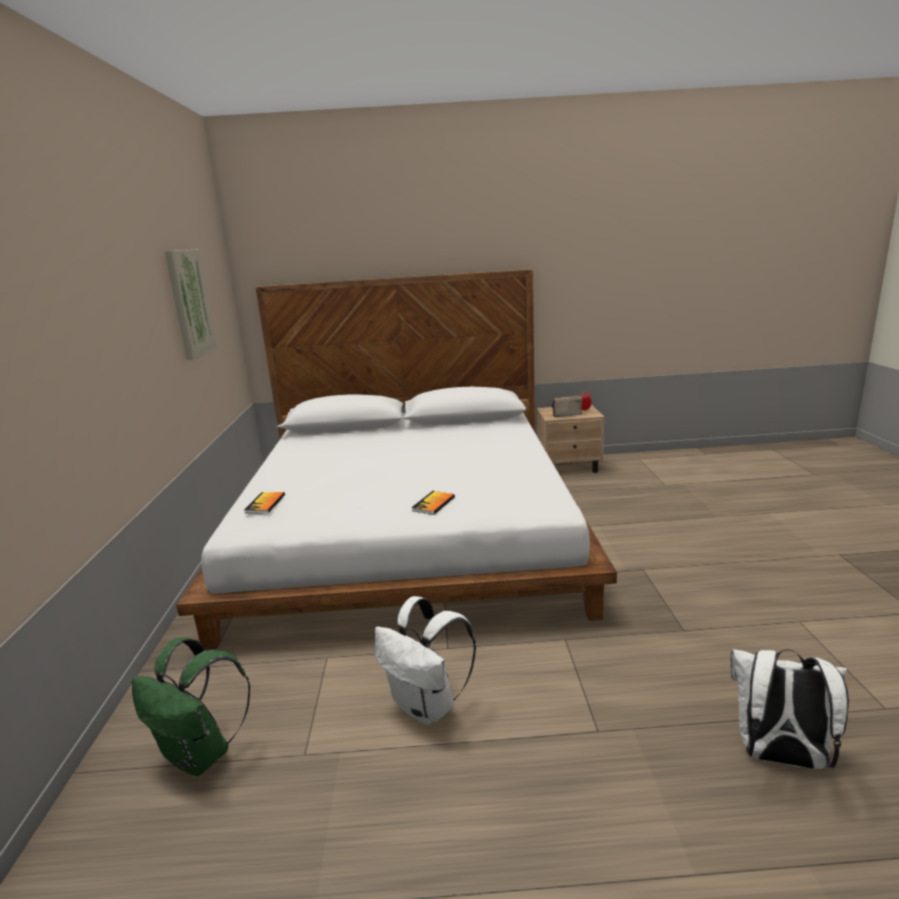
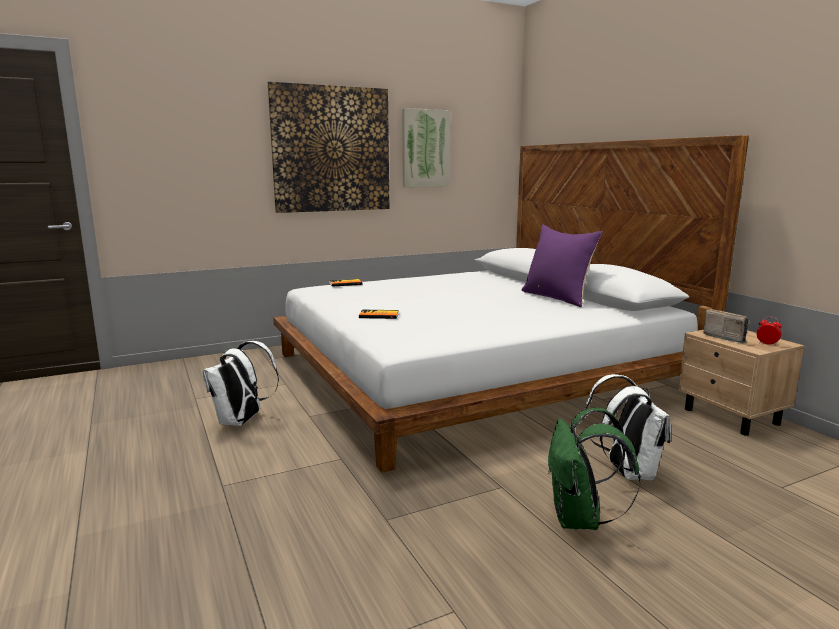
camera: 65 degrees right, 5 degrees down
(128, 324) = (331, 149): none -> picture
(201, 754) = (195, 377): green backpack -> green backpack (580, 520)
(441, 429) = (558, 298): none -> purple pillow
(778, 756) = (194, 580): white backpack -> white backpack (626, 472)

